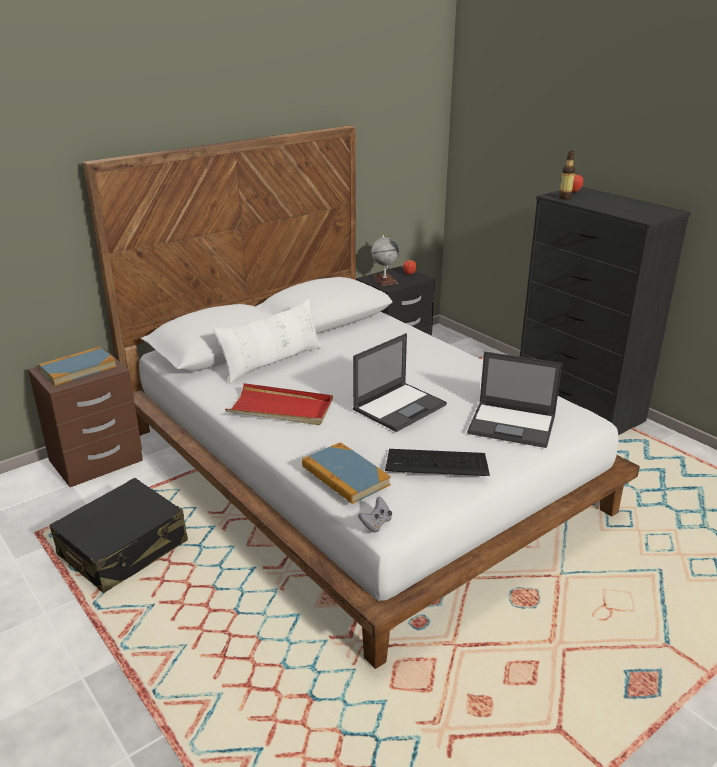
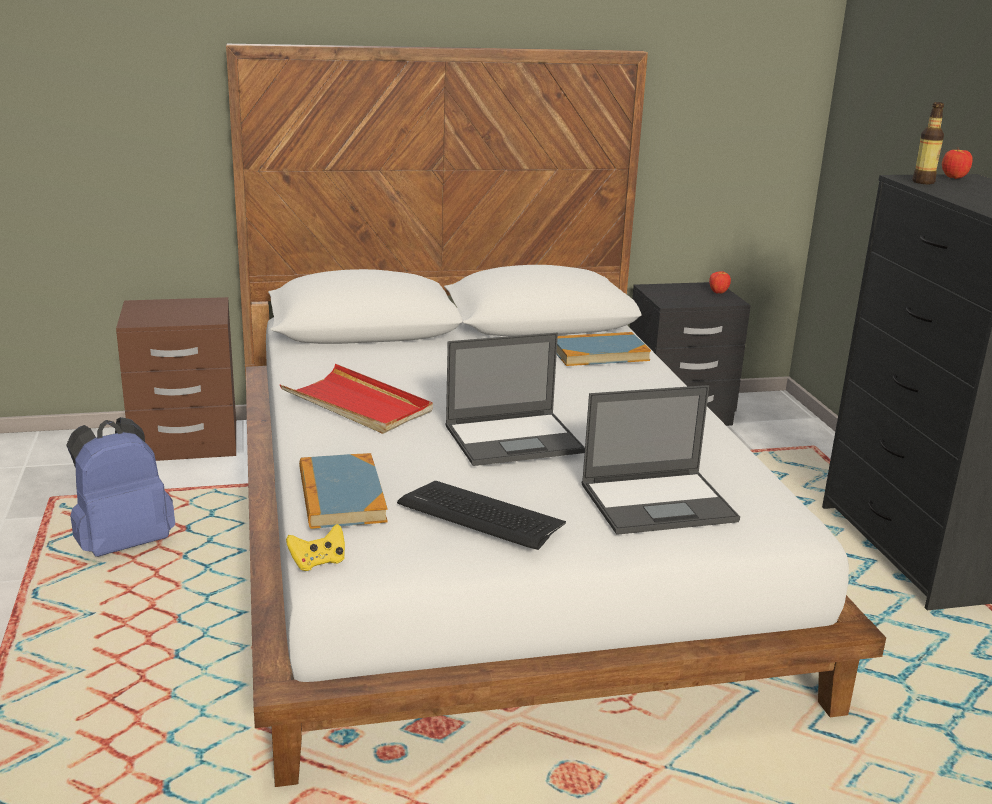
camera: 25 degrees right, 5 degrees down
(78, 369) = (174, 311): book -> book (599, 353)
(124, 549) = (123, 544): black suitcase -> blue backpack
(272, 362) = (411, 355): white pillow -> none
(376, 524) = (318, 562): grey game controller -> yellow game controller
(384, 280) = (671, 294): globe -> none
(513, 425) = (659, 502): laptop -> laptop turned 60 degrees counterclockwise

